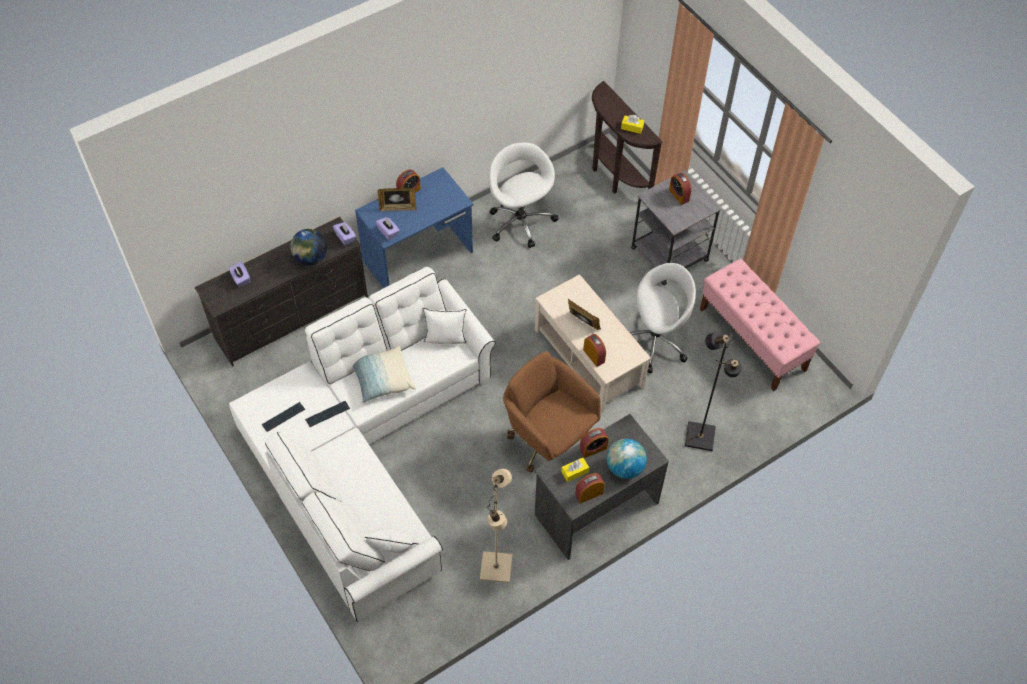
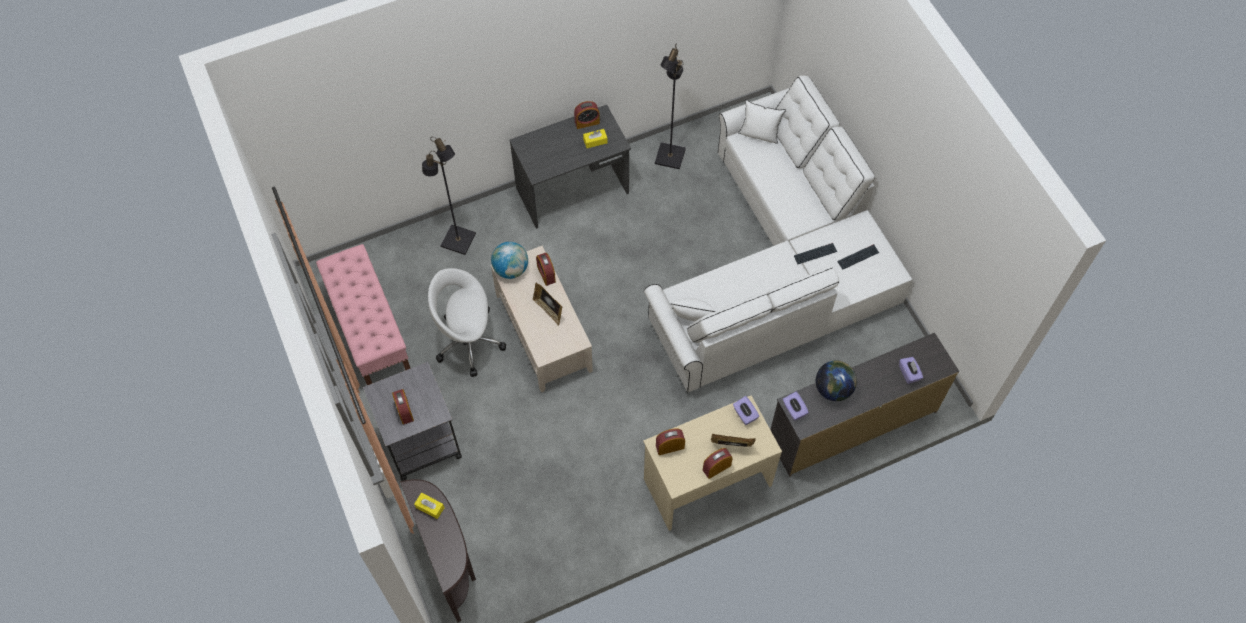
camera: 170 degrees left, 5 degrees up
(382, 379) = (760, 281): pillow -> none
(419, 257) = (706, 481): blue desk -> beige desk
(496, 567) = (670, 156): beige floor lamp -> black floor lamp
(520, 222) = (580, 513): white office chair -> none
(548, 444) = (603, 253): brown office chair -> none
(593, 448) = (574, 158): alarm clock -> alarm clock (670, 446)
(624, 468) = (550, 138): globe -> globe (511, 269)

